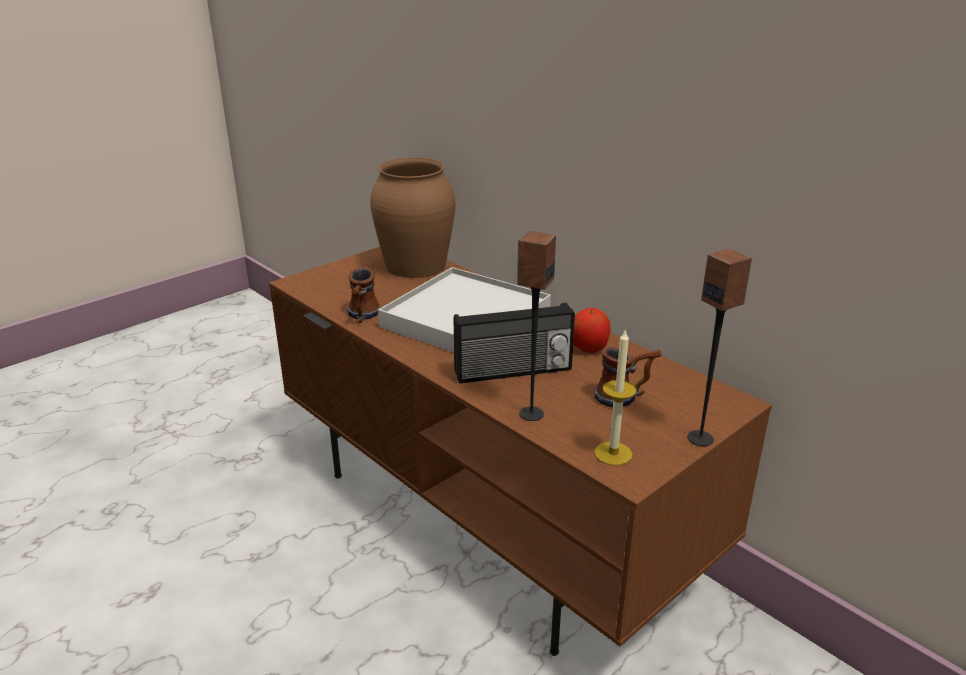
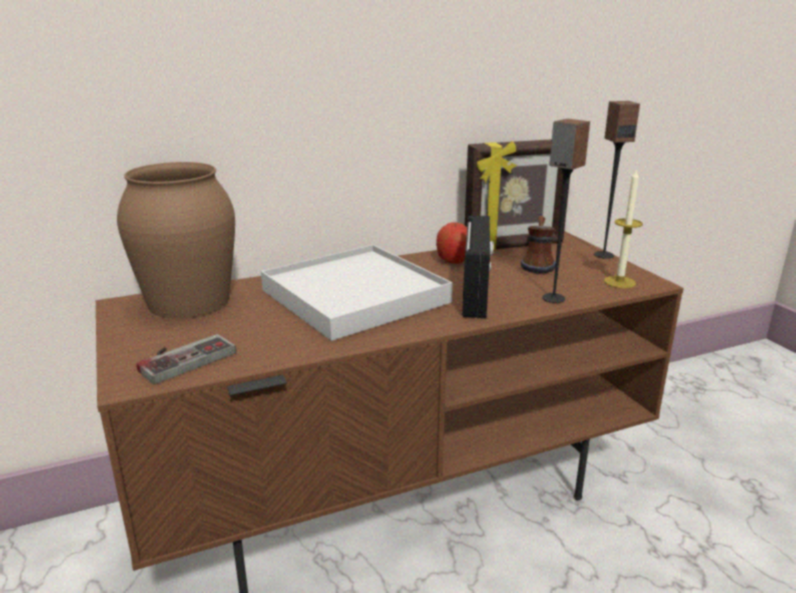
camera: 70 degrees left, 5 degrees down
(331, 287) = (182, 357): none -> game controller
(362, 316) = (294, 347): mug -> none
(669, 376) = (514, 246): none -> picture frame

